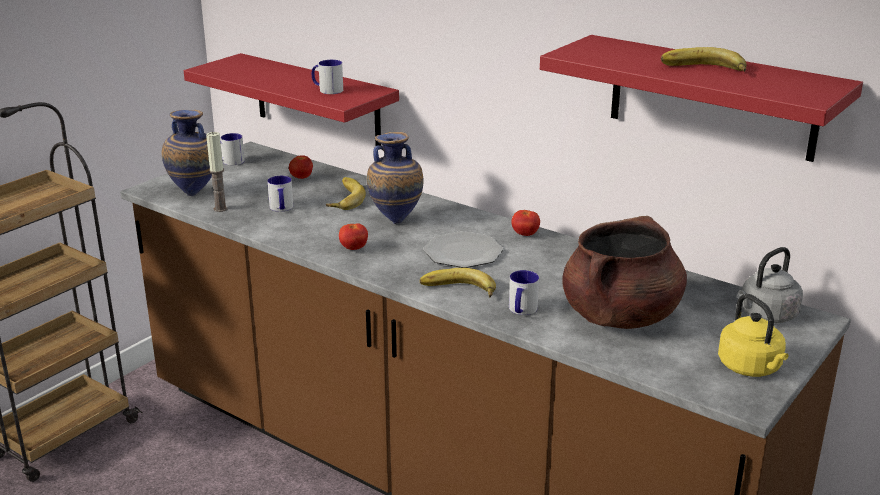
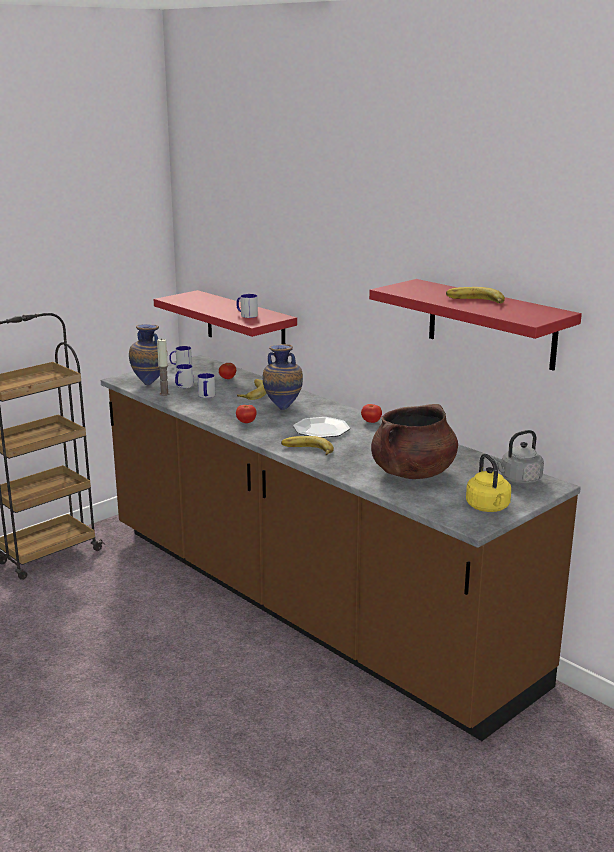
camera: 10 degrees right, 5 degrees down
(521, 311) = (345, 465): mug -> mug (183, 386)

